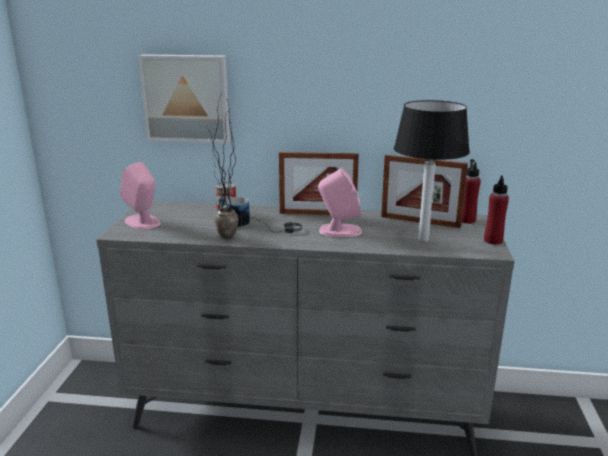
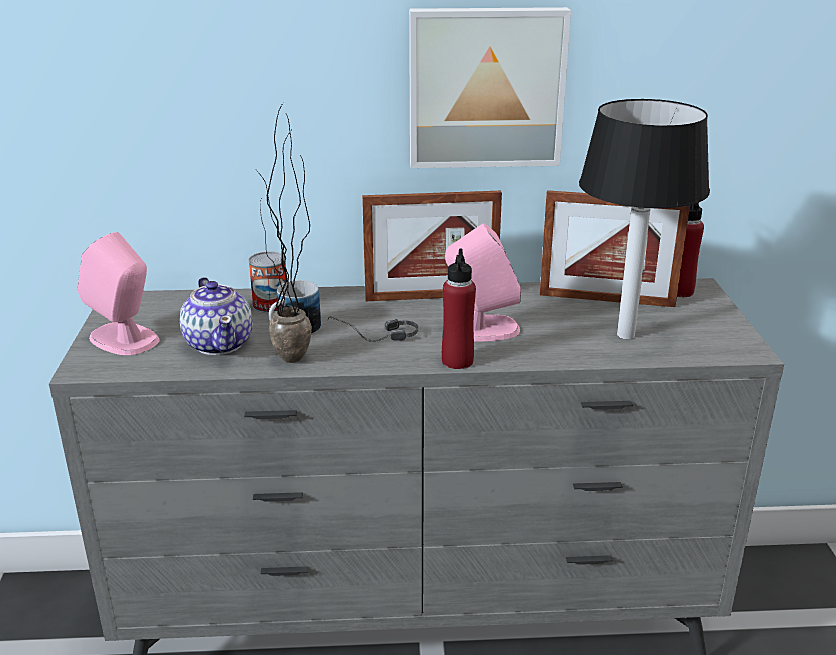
camera: 10 degrees left, 5 degrees up
(187, 98) = (181, 103): picture -> picture (485, 87)
(191, 227) = (219, 343): none -> teapot
(493, 241) = (736, 328): red bottle -> red bottle (457, 361)

